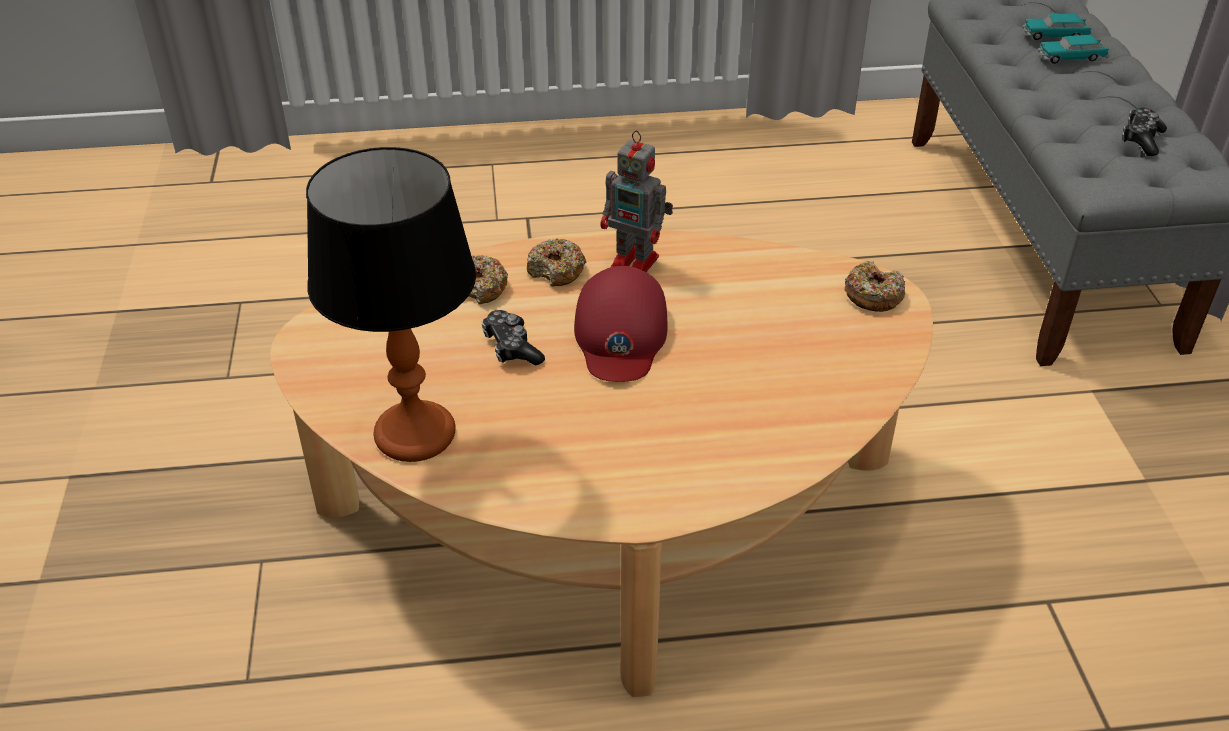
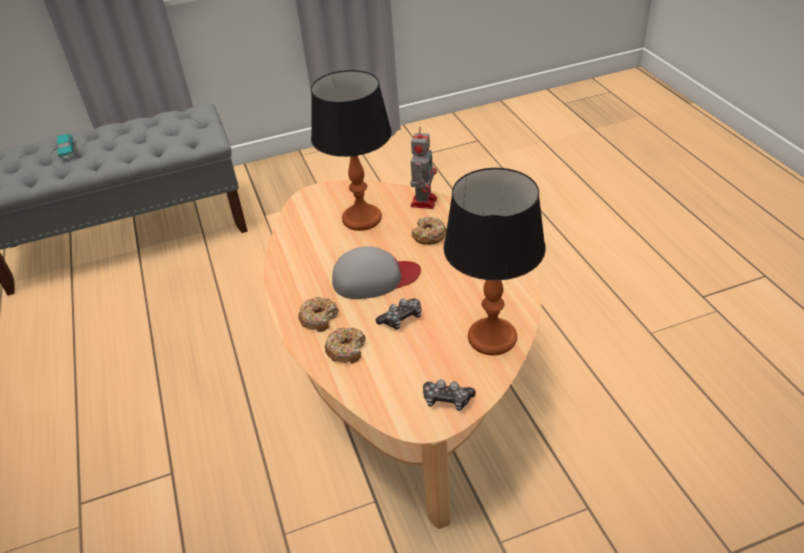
camera: 100 degrees left, 0 degrees up
(620, 334) = (375, 278): red cap -> grey cap
(637, 263) = (303, 286): toy robot -> toy robot (424, 201)
(791, 341) = (362, 219): none -> table lamp
(873, 295) = (315, 199): donut -> donut (429, 236)
(1055, 35) = (37, 156): toy car -> none
(1141, 140) = (166, 127): game controller -> game controller (447, 400)

